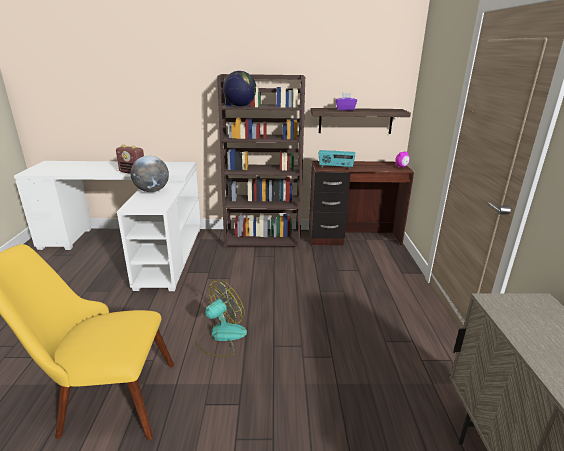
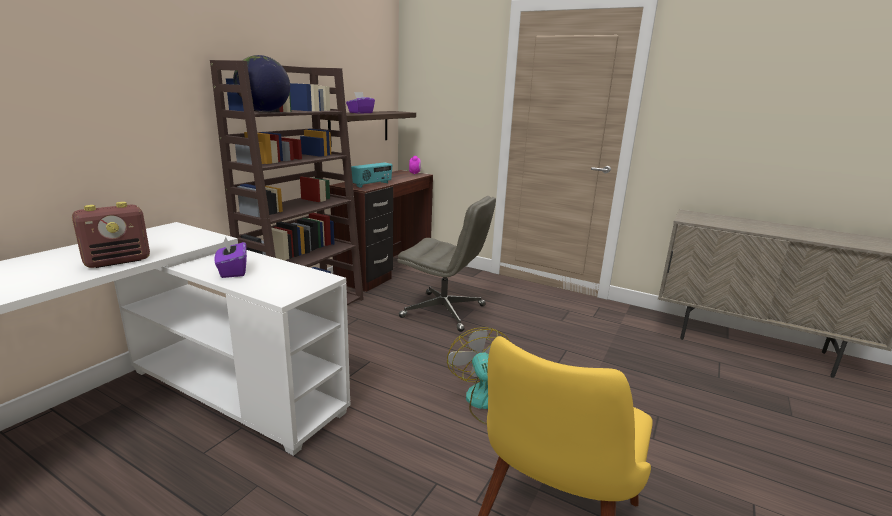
camera: 60 degrees left, 5 degrees down
(152, 191) = (233, 271): globe -> purple tissue box
(323, 281) = (444, 311): none -> grey office chair

